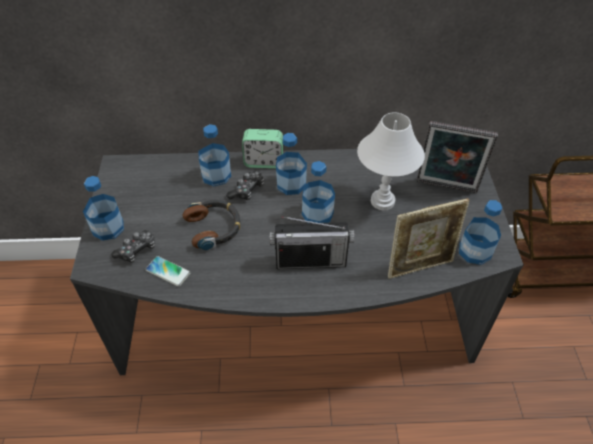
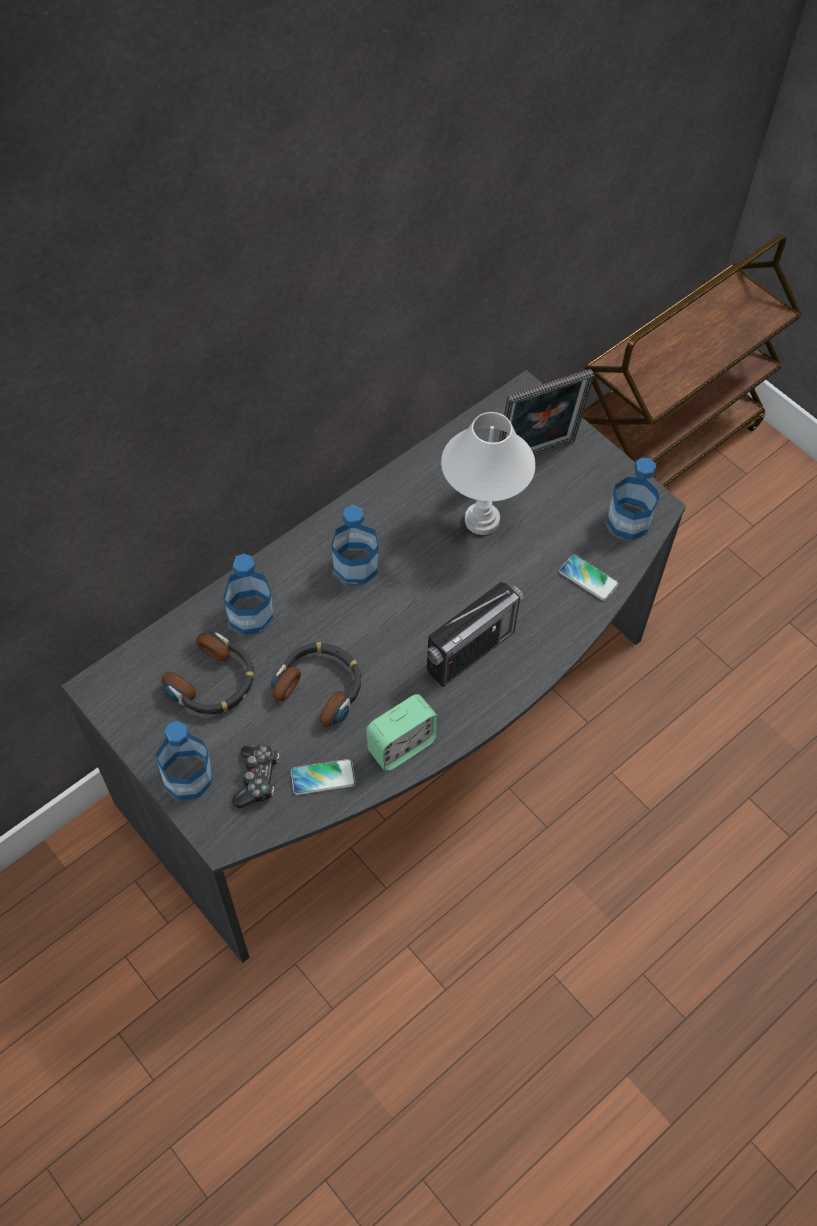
camera: 40 degrees left, 10 degrees up
(167, 194) = (213, 682): none -> headphones
(247, 190) = (310, 610): game controller -> none
(263, 162) = (291, 556): alarm clock -> alarm clock (401, 746)
(317, 213) = (423, 586): bottle -> none
(419, 266) = (588, 578): picture frame -> phone

